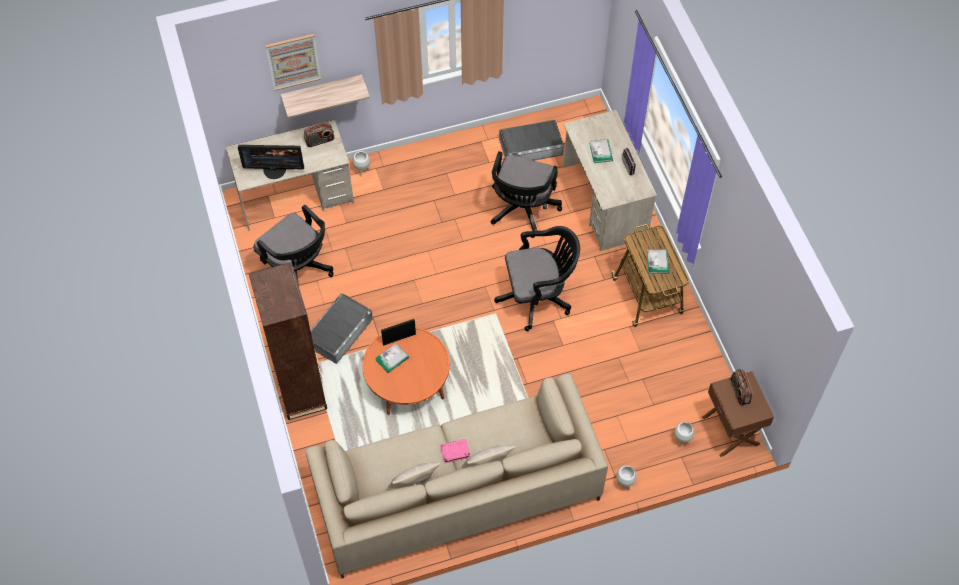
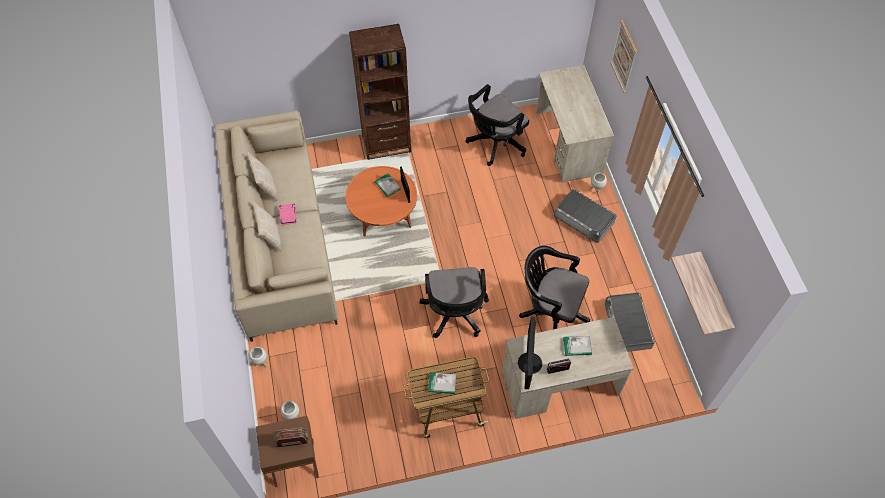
camera: 95 degrees right, 0 degrees up
(274, 169) = (559, 95): monitor -> monitor (529, 363)
(319, 141) = (590, 125): radio -> none
(322, 92) = (622, 106): shelf -> shelf (713, 294)
(339, 332) = (435, 169): grey storage box -> grey storage box (584, 219)

